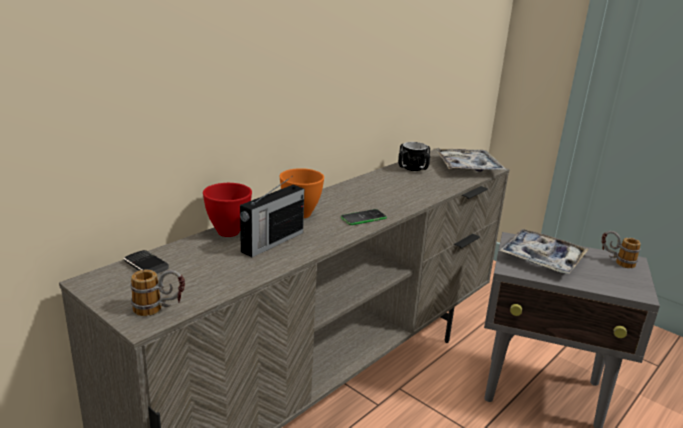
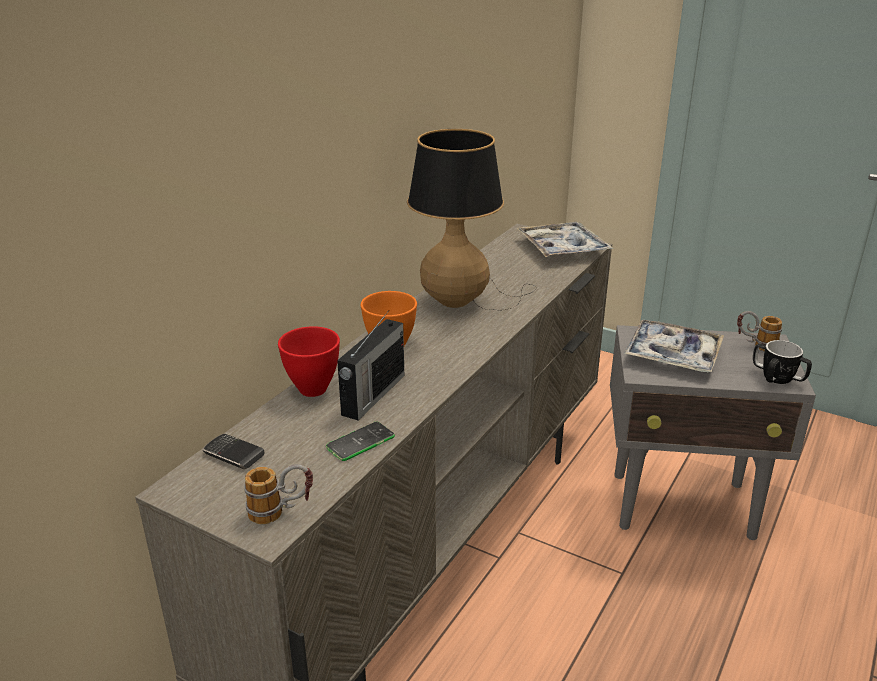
camera: 10 degrees left, 5 degrees up
(363, 218) = (468, 342): phone -> phone (360, 442)
(374, 190) = (464, 299): none -> table lamp
(412, 168) = (498, 260): mug -> mug (777, 378)

